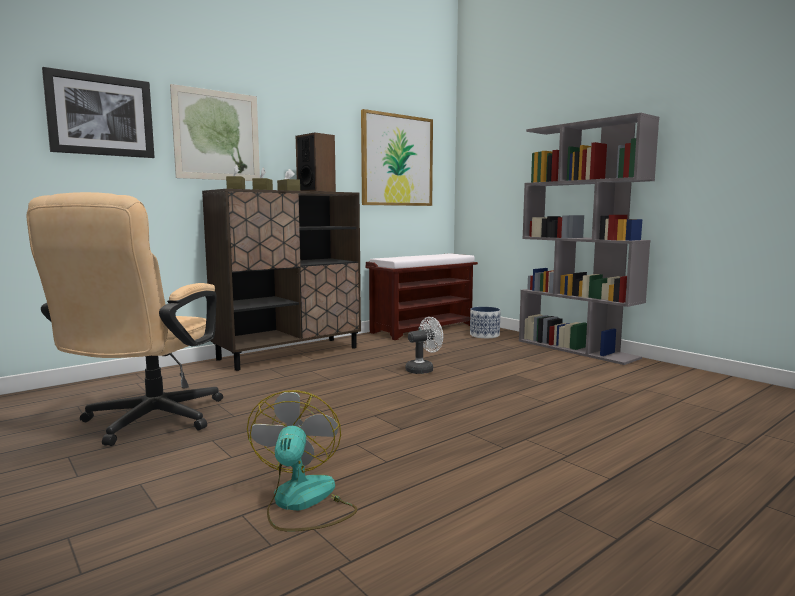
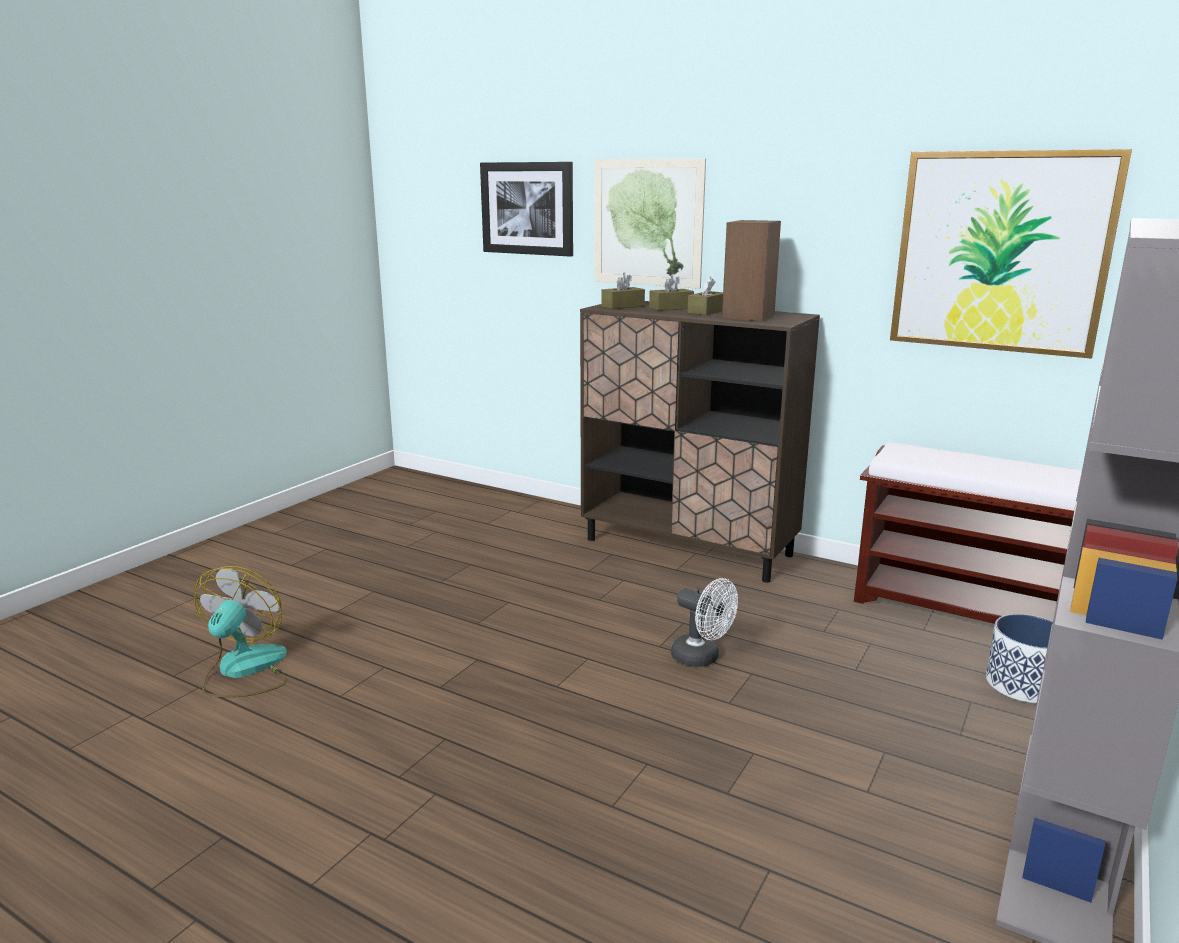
camera: 70 degrees right, 10 degrees up
(145, 423) = (406, 550): beige office chair -> none
(302, 503) = (244, 670): fan -> fan turned 60 degrees counterclockwise

